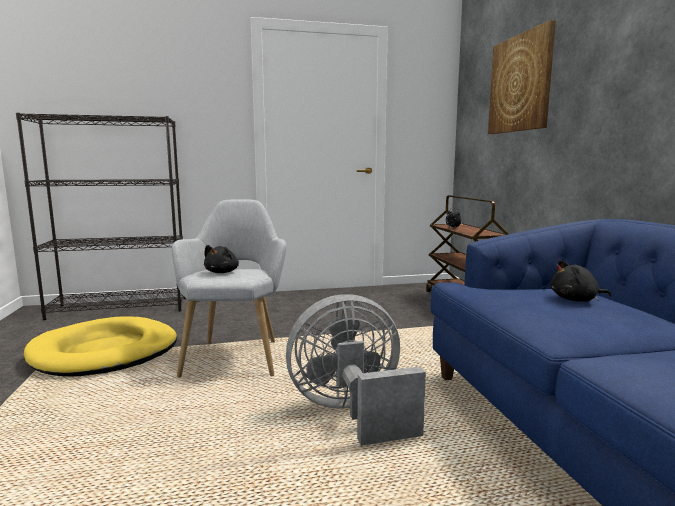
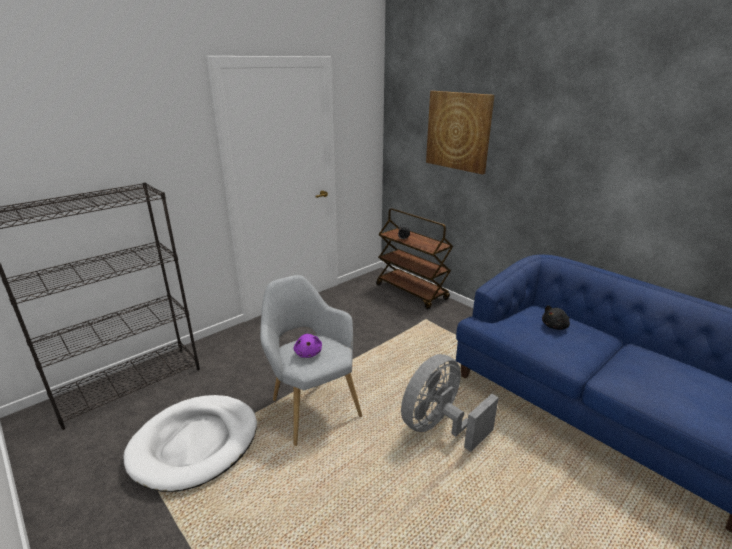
camera: 30 degrees left, 15 degrees up
(105, 352) = (195, 444): yellow dog bed -> white dog bed
(223, 272) = (308, 353): black plush toy -> purple plush toy

